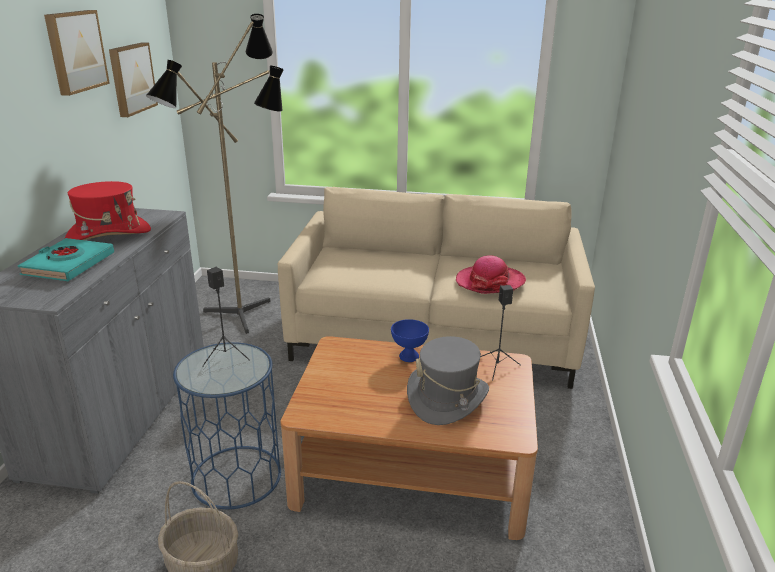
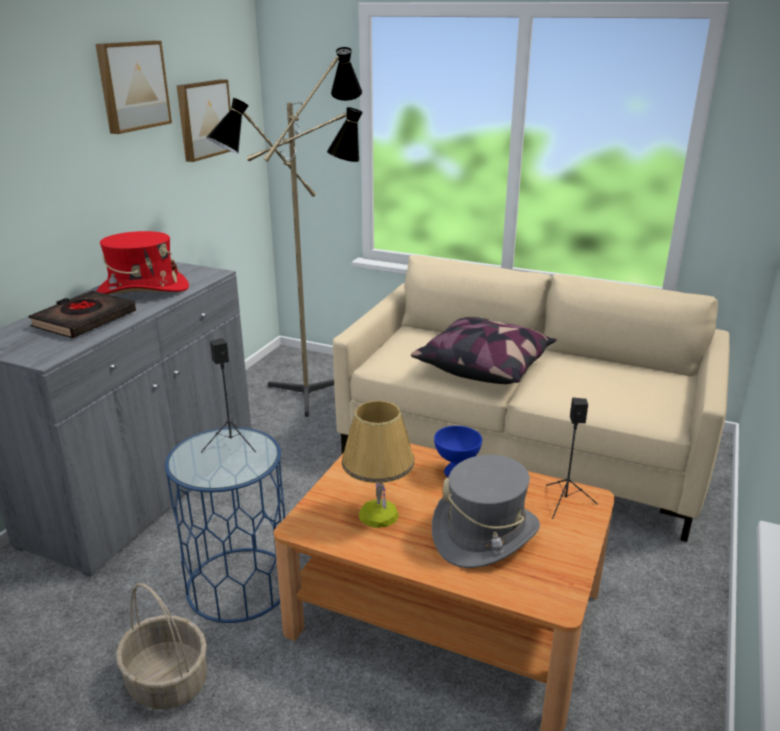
camera: 15 degrees right, 0 degrees up
(68, 265) = (84, 320): turquoise book -> black book
(360, 396) = (378, 514): none -> table lamp
(404, 272) = (484, 366): none -> pillow
(490, 282) = (589, 390): hat -> none

